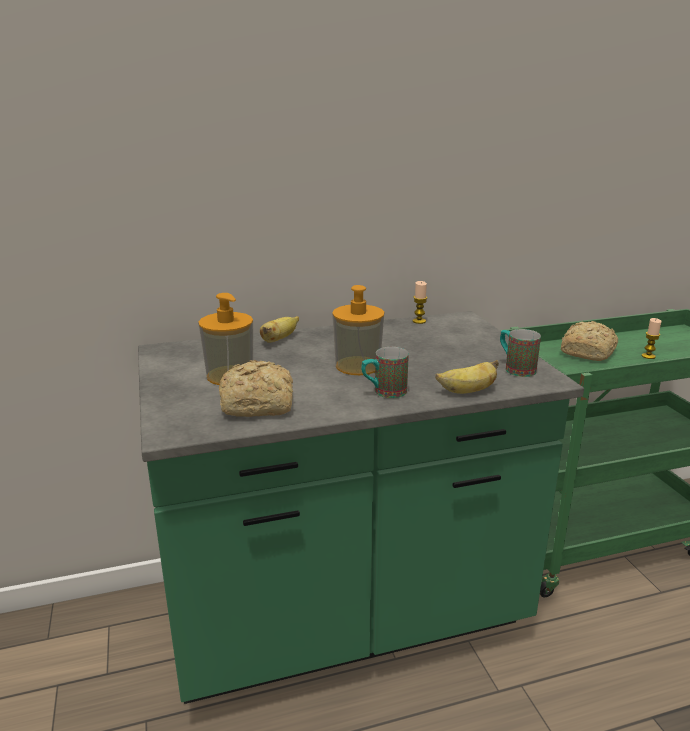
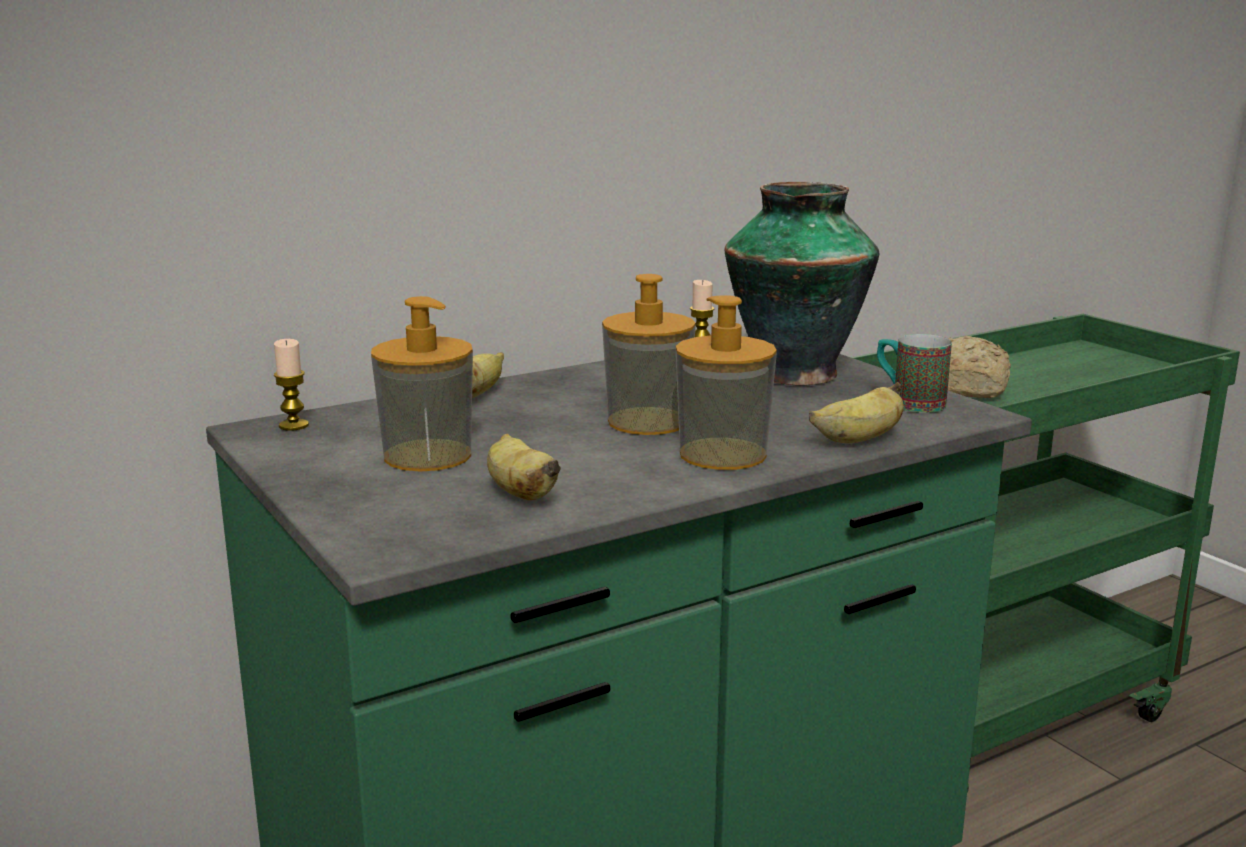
camera: 15 degrees left, 5 degrees down
(260, 405) = (520, 492): bread -> banana
(383, 392) = (722, 454): mug -> soap dispenser
(461, 340) = (792, 373): none -> vase
(648, 356) = (1058, 386): candle -> candle (293, 425)

